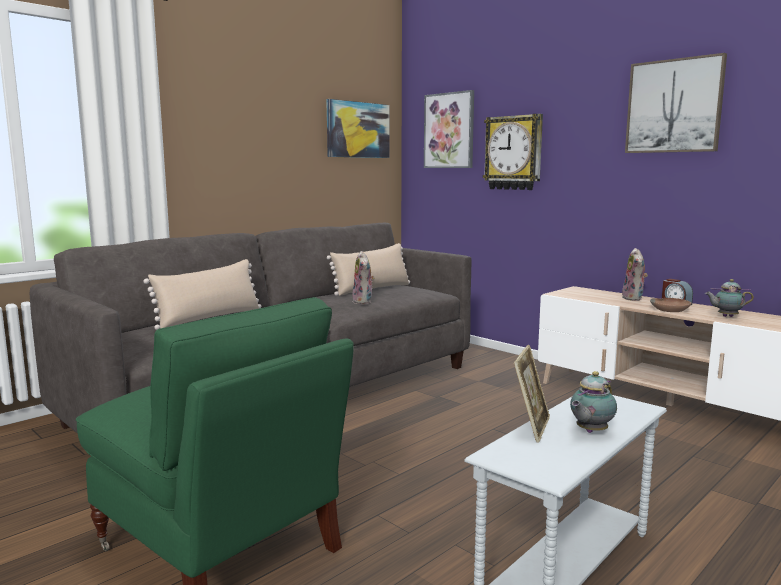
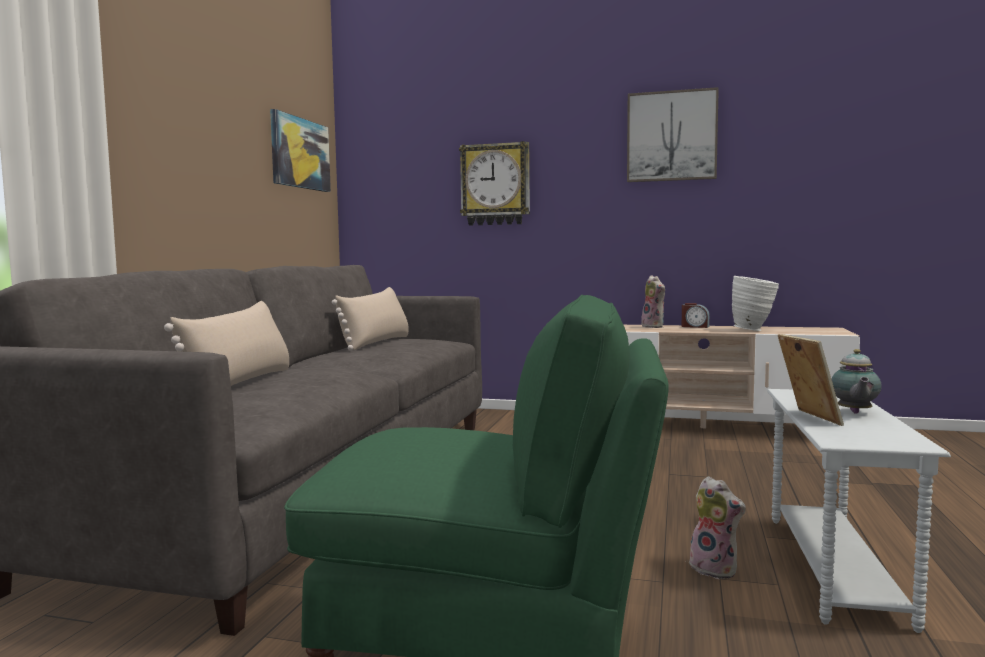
camera: 30 degrees left, 5 degrees down
(364, 301) = (400, 352): plush toy -> plush toy (716, 569)
(449, 130) = (408, 160): picture -> none
(670, 310) = (704, 330): brown bowl -> none
(726, 316) = (754, 330): teapot -> white vase

